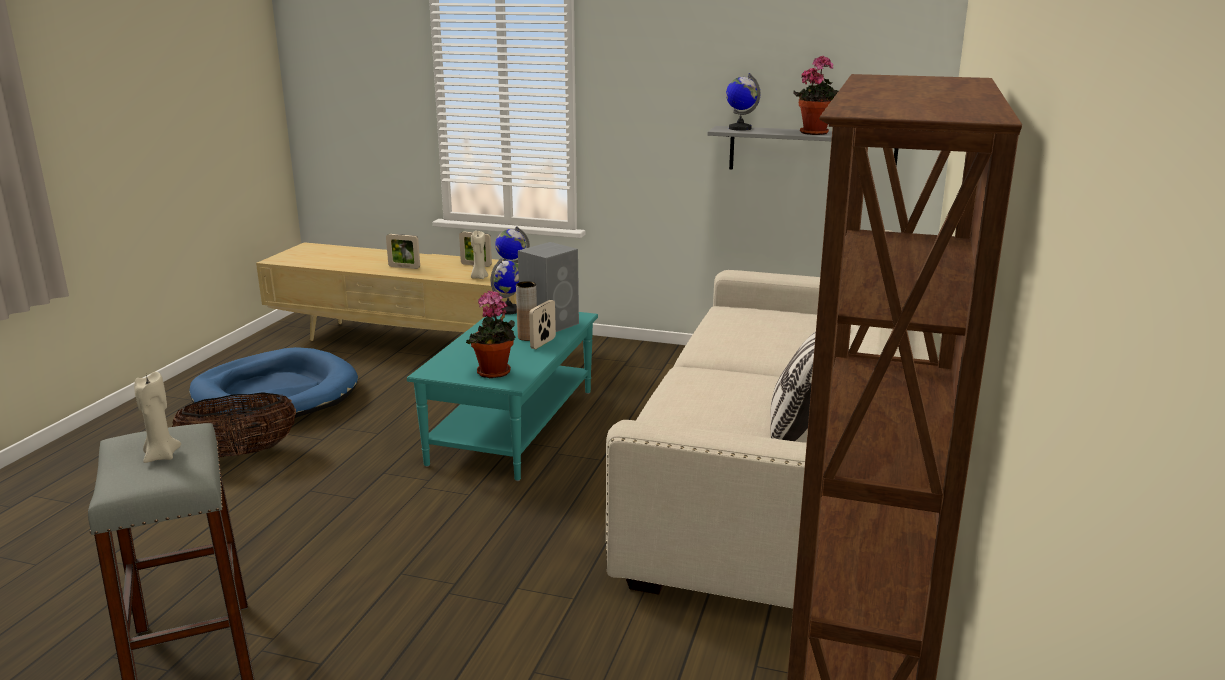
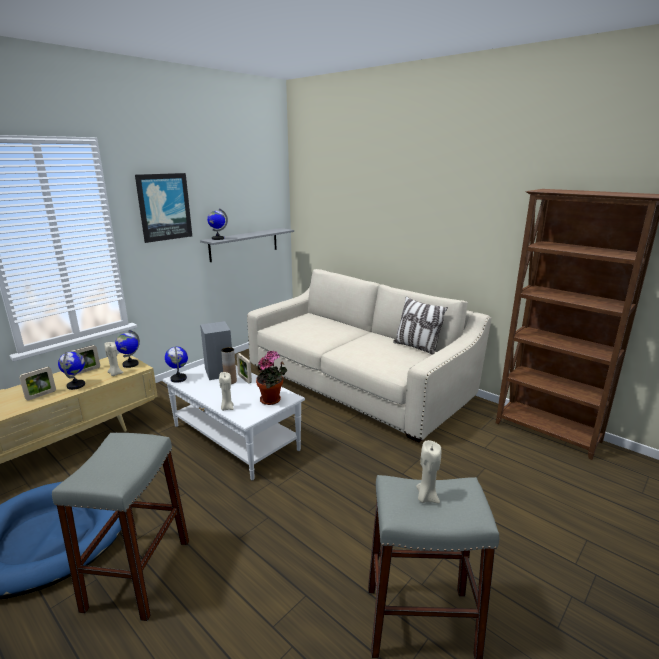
camera: 65 degrees left, 0 degrees up
(240, 453) = (138, 573): basket -> grey stool
(437, 272) = (76, 385): none -> globe
(451, 354) = (227, 408): none -> beige candle
(513, 427) = (235, 438): turquoise coffee table -> white coffee table
(658, 60) = (164, 207): none -> picture
(815, 132) = (251, 234): potted plant -> none

